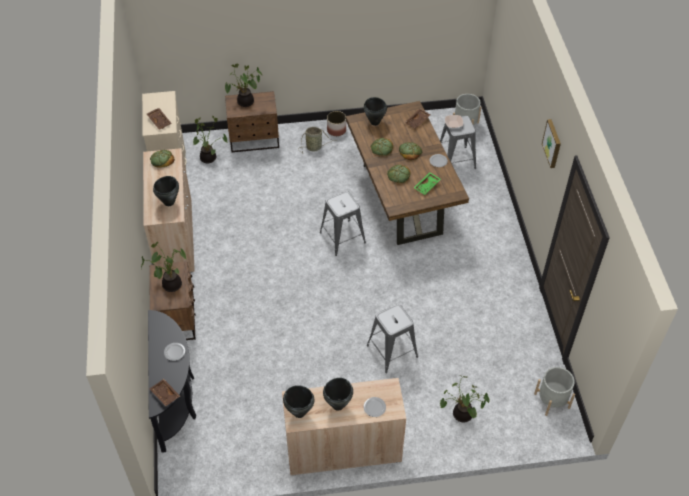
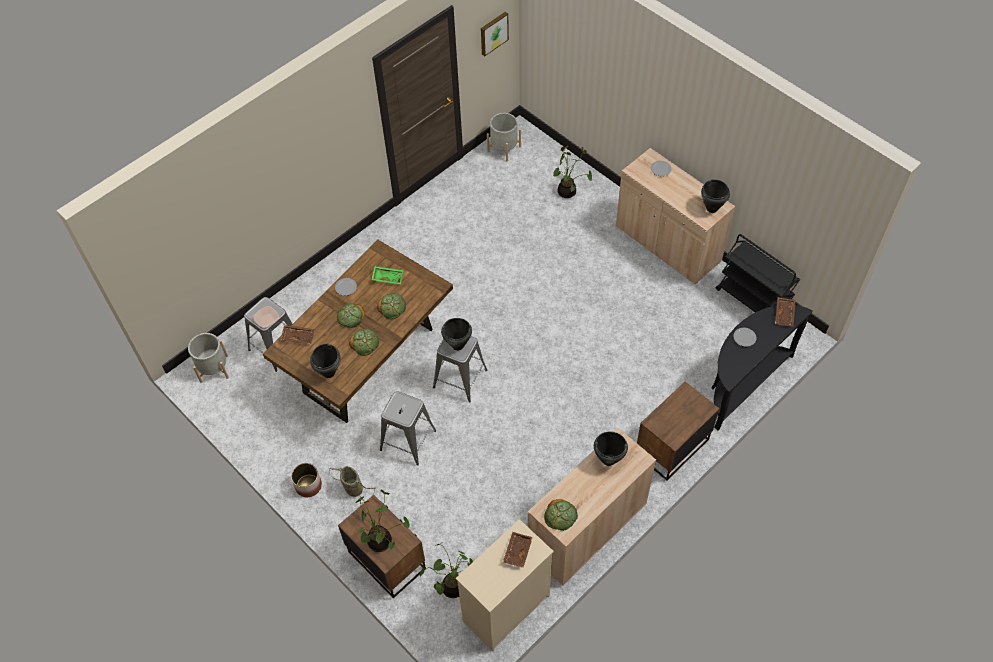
camera: 125 degrees left, 5 degrees up
(171, 284) = (677, 415): potted plant -> none
(234, 467) = (752, 301): none -> black cart
(337, 405) = (682, 190): black cooking pot -> black cooking pot (458, 345)
(392, 351) = (551, 266): grey stool -> grey stool (408, 440)
(553, 143) = (334, 118): picture -> picture (493, 33)

